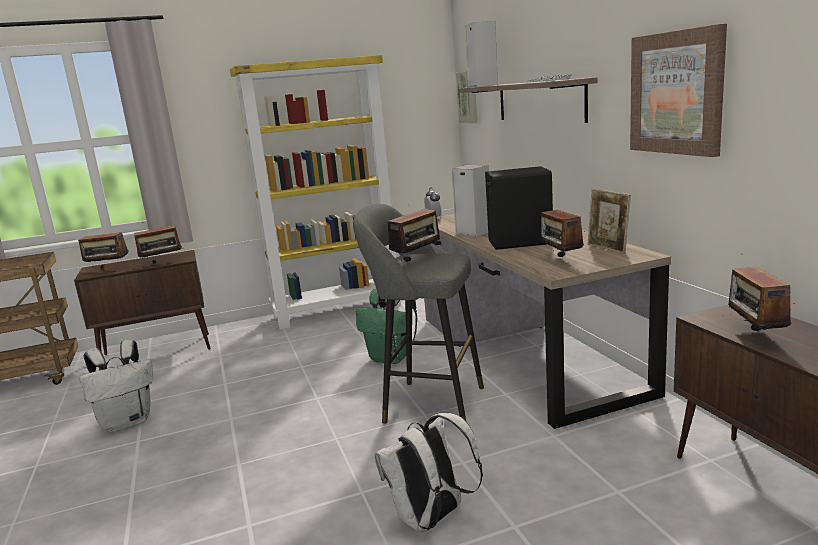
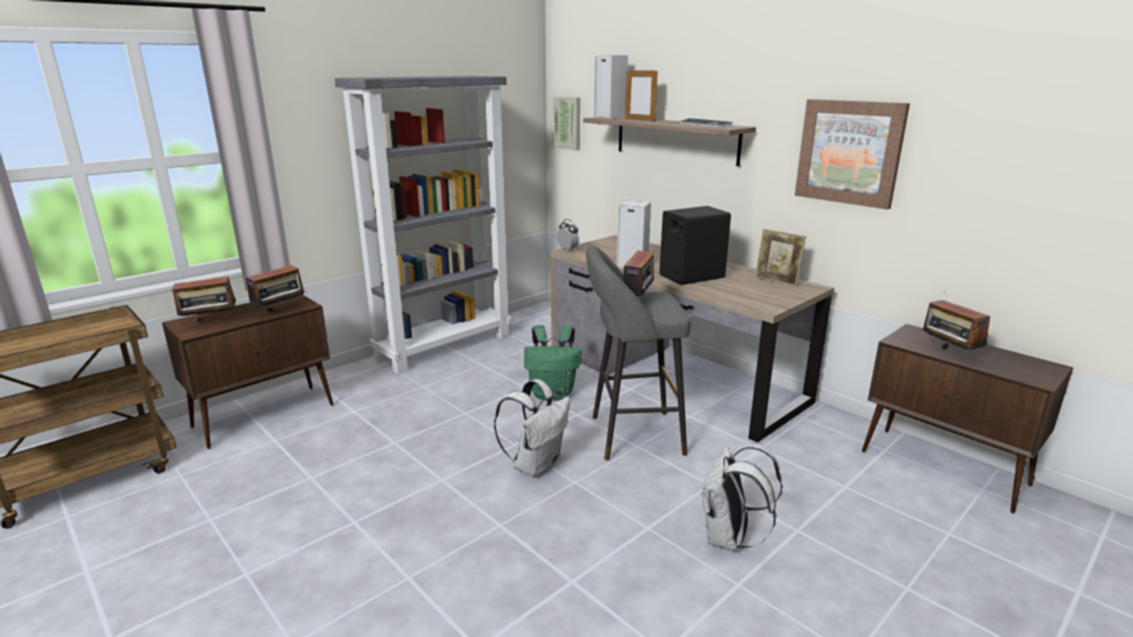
camera: 25 degrees left, 5 degrees up
(128, 422) = (317, 503): white backpack -> white backpack (536, 465)
(338, 310) = (445, 346): yellow bookcase -> grey bookcase
(502, 84) = (639, 120): none -> picture frame
(560, 260) = (753, 294): radio -> none

